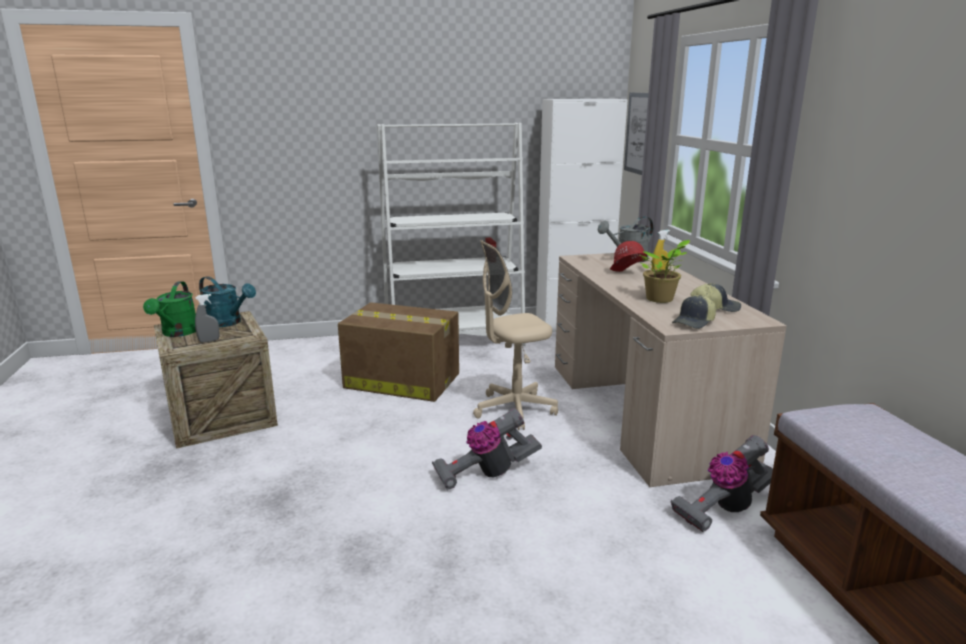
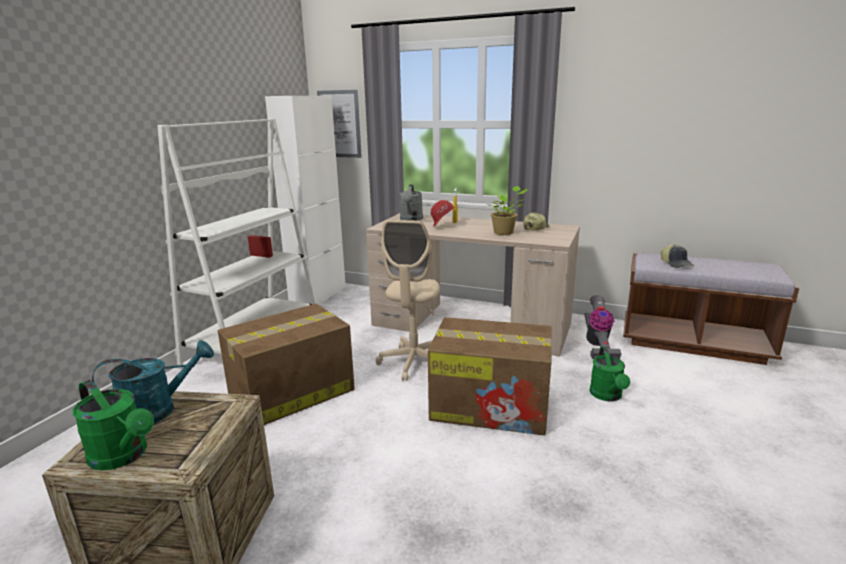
camera: 55 degrees left, 0 degrees up
(209, 341) = (200, 435): grey spray bottle -> none
(486, 474) = (491, 405): vacuum cleaner -> cardboard box
(597, 544) = (607, 396): none -> green watering can
(694, 323) = (556, 237): cap -> cap (676, 264)

